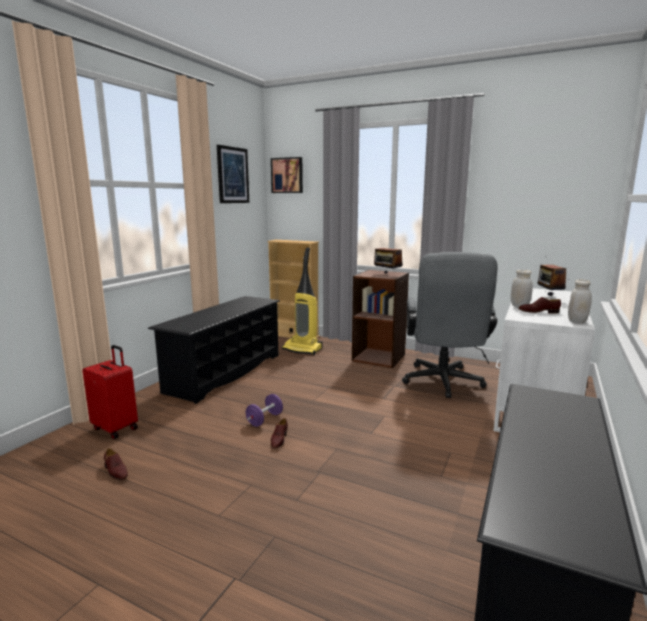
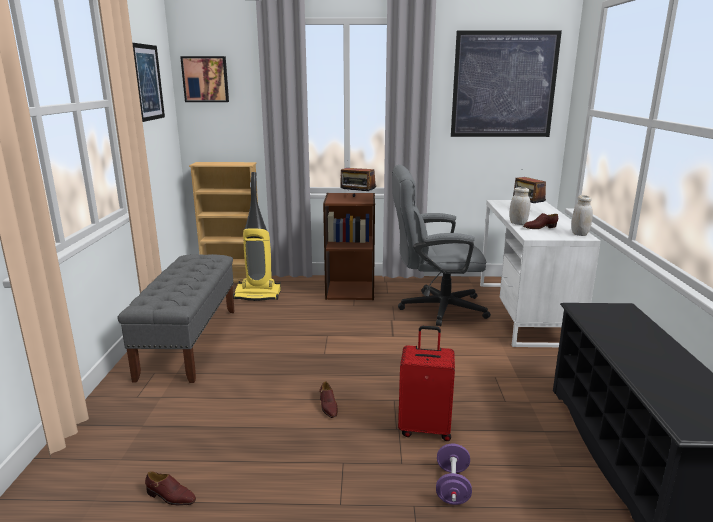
camera: 25 degrees left, 5 degrees up
(116, 428) = (113, 445): red suitcase -> red suitcase (425, 428)
(225, 373) = (189, 342): black shoe rack -> grey bench
(264, 419) = (291, 388): purple dumbbell -> purple dumbbell (452, 486)
(443, 383) = (434, 308): grey office chair -> grey office chair turned 105 degrees clockwise
(544, 174) = (503, 85): none -> picture

